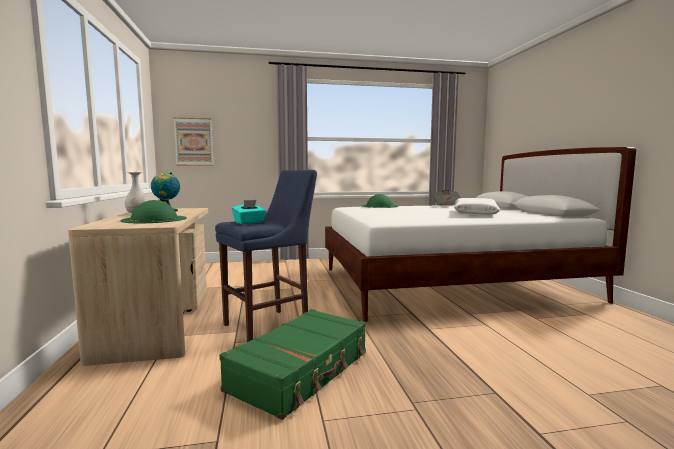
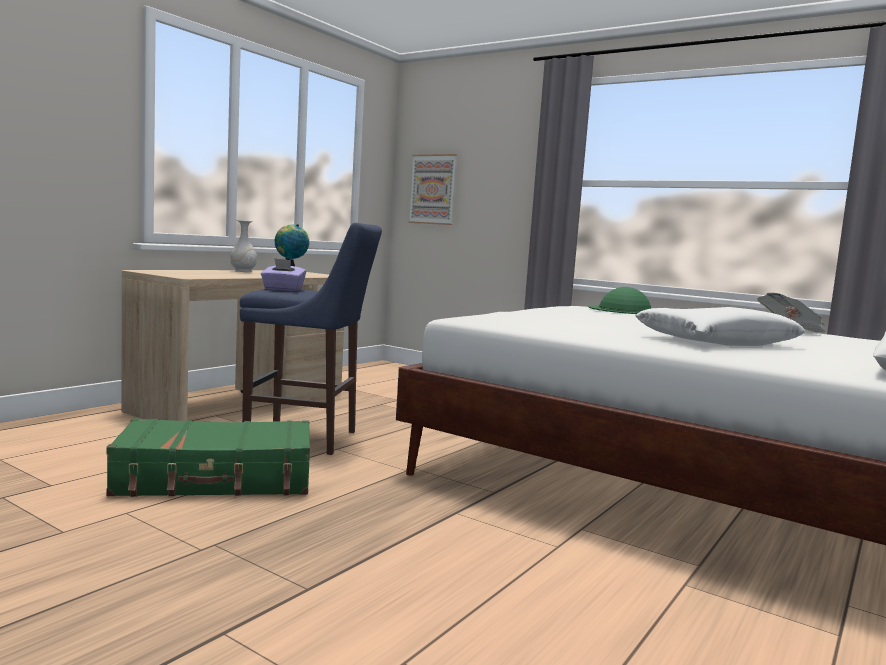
camera: 45 degrees right, 0 degrees up
(154, 219) = (220, 274): green hat -> none
(249, 222) = (282, 289): turquoise tissue box -> purple tissue box

